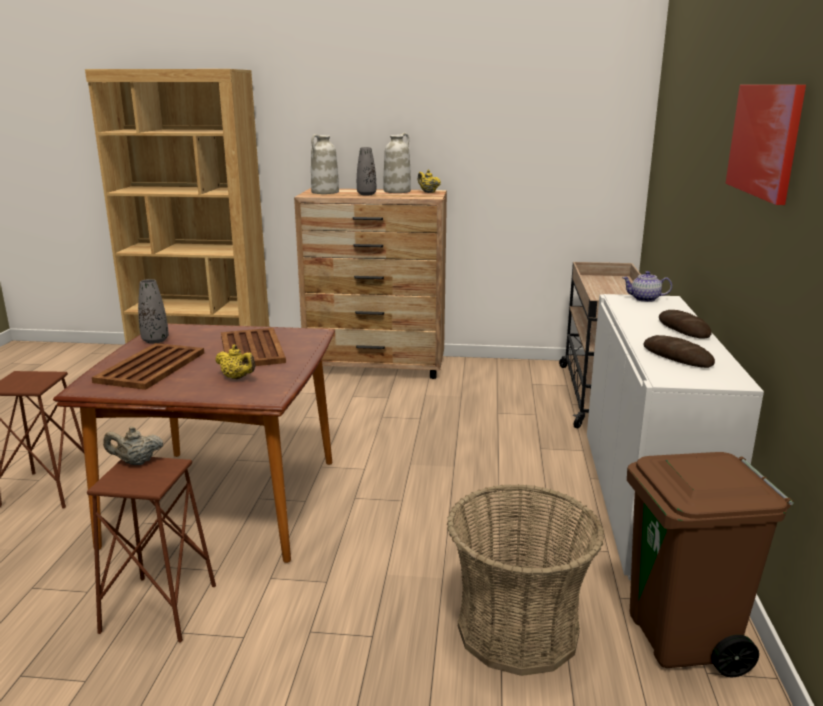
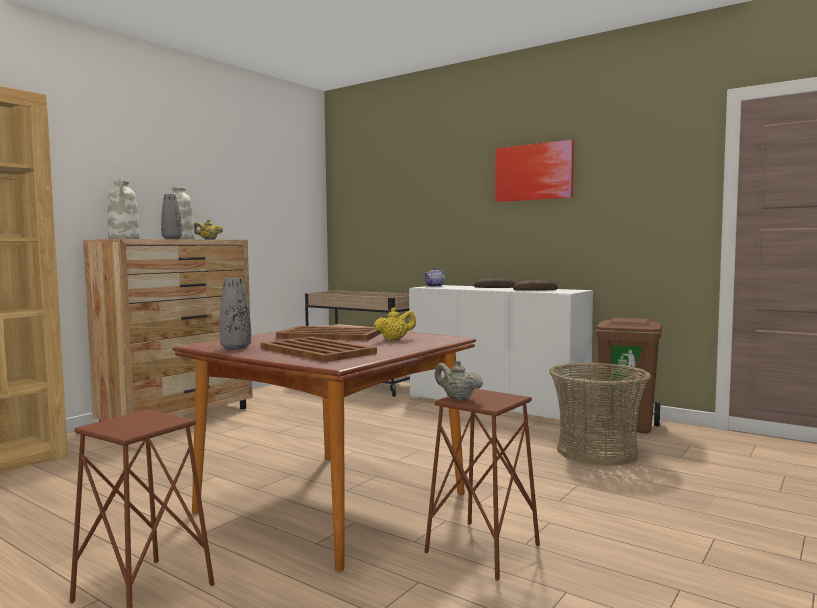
camera: 60 degrees left, 15 degrees down
(136, 462) = (457, 398): beige teapot -> beige teapot turned 105 degrees clockwise

